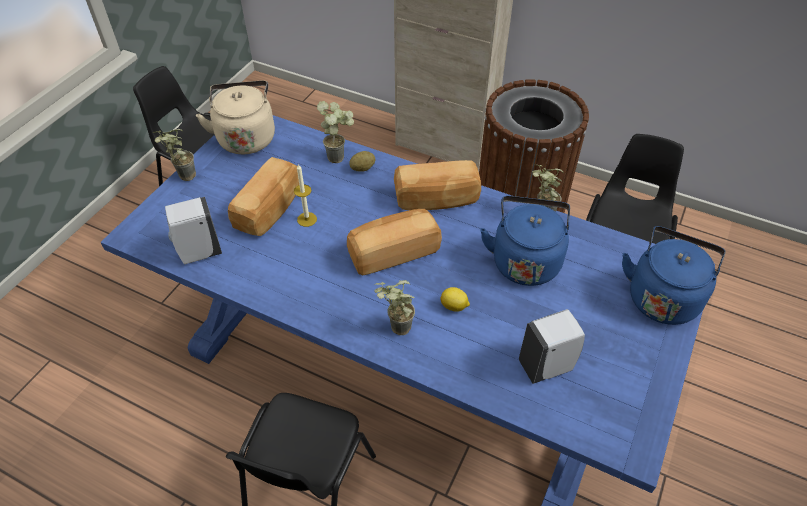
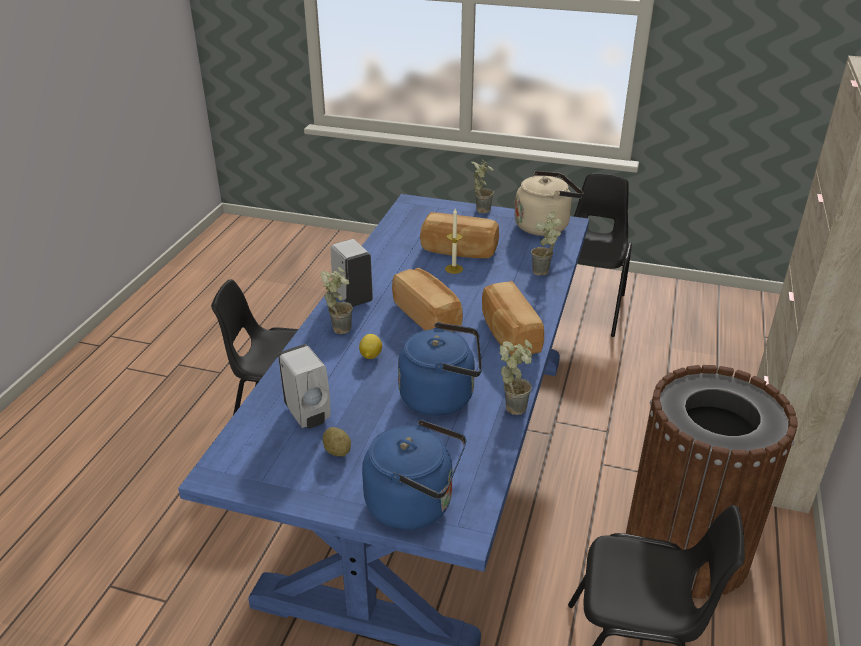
camera: 80 degrees right, 15 degrees down
(198, 253) = (400, 230): white soap dispenser -> white soap dispenser (352, 297)
(362, 168) = (533, 288): potato -> potato (337, 451)

